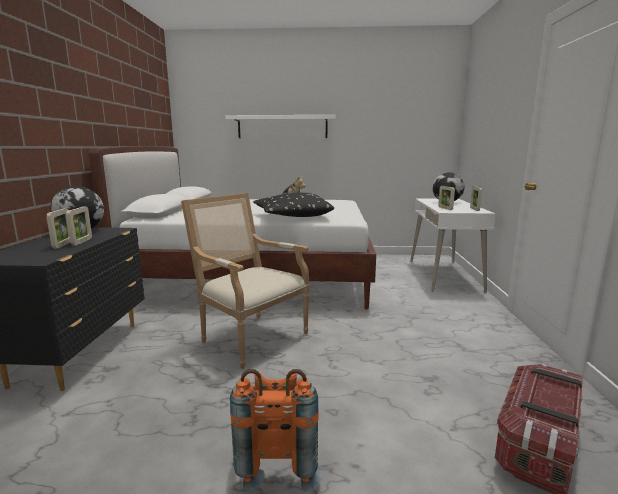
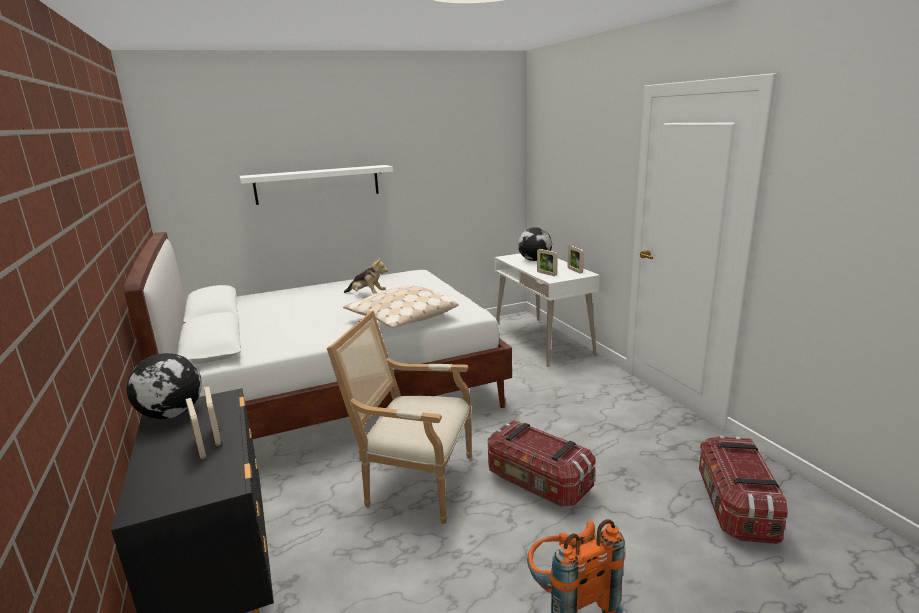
camera: 25 degrees left, 5 degrees up
(291, 216) = (401, 319): black pillow -> beige pillow
(344, 364) = (537, 482): none -> storage box

